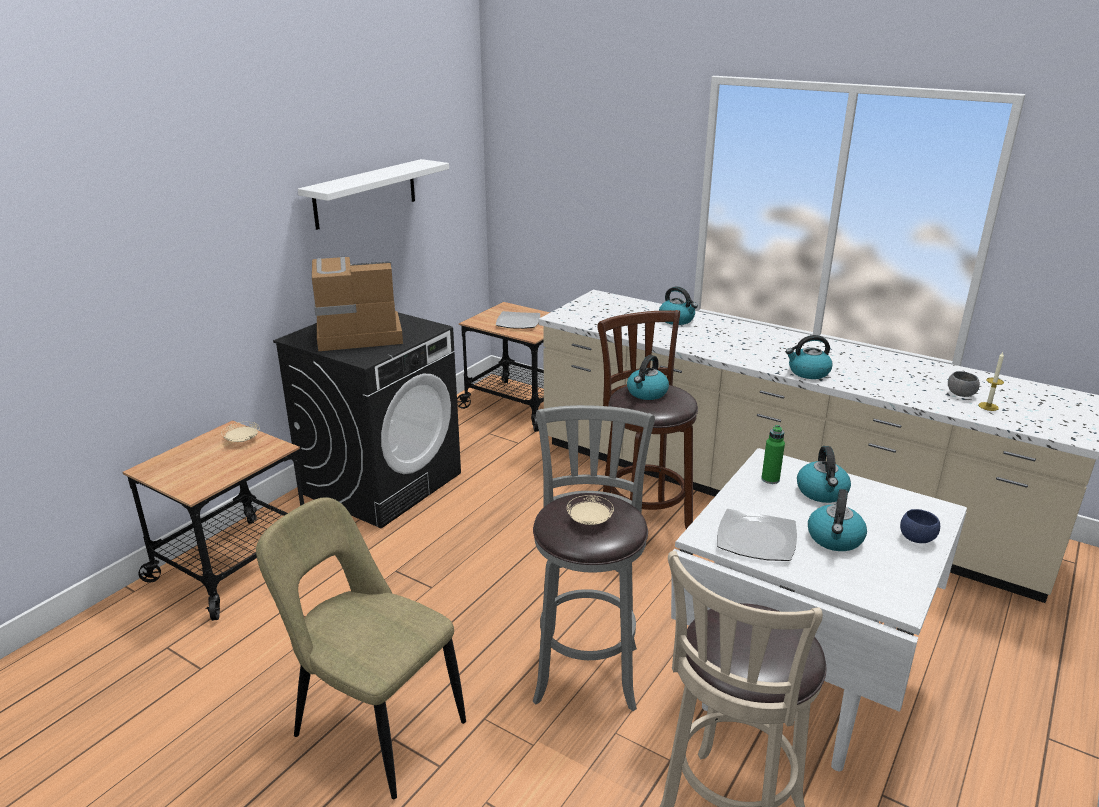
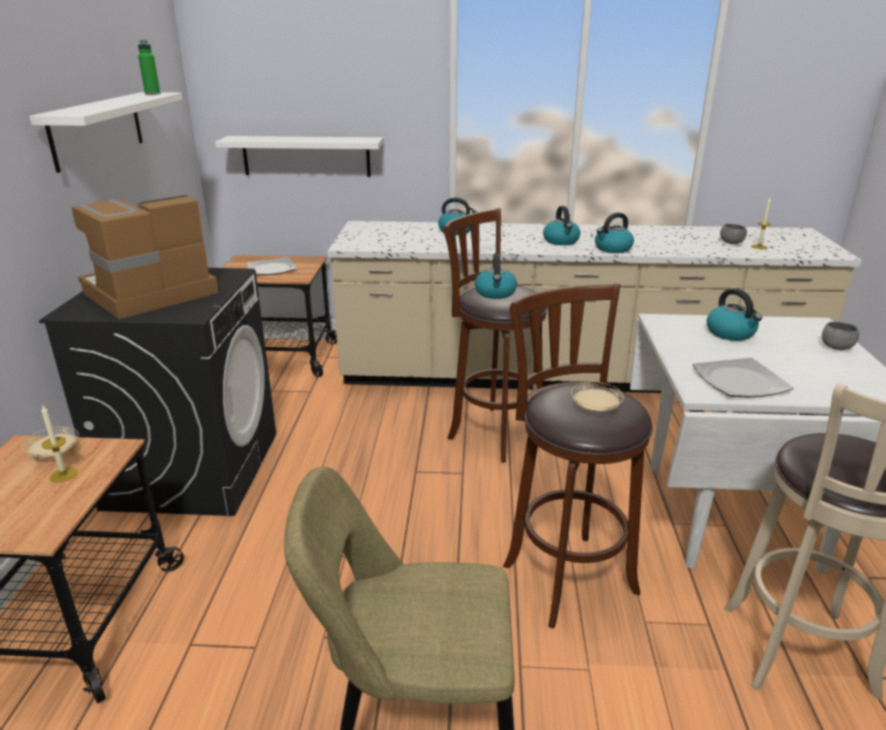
camera: 30 degrees left, 0 degrees up
(235, 457) = (63, 475): none -> candle
(571, 222) = (306, 156): none -> white shelf
(586, 669) = (565, 574): grey stool -> brown stool
(770, 479) = (683, 334): green bottle -> green bottle (152, 94)
(835, 539) = (790, 364): kettle -> kettle (561, 241)
(917, 538) = (836, 347): blue bowl -> grey bowl

